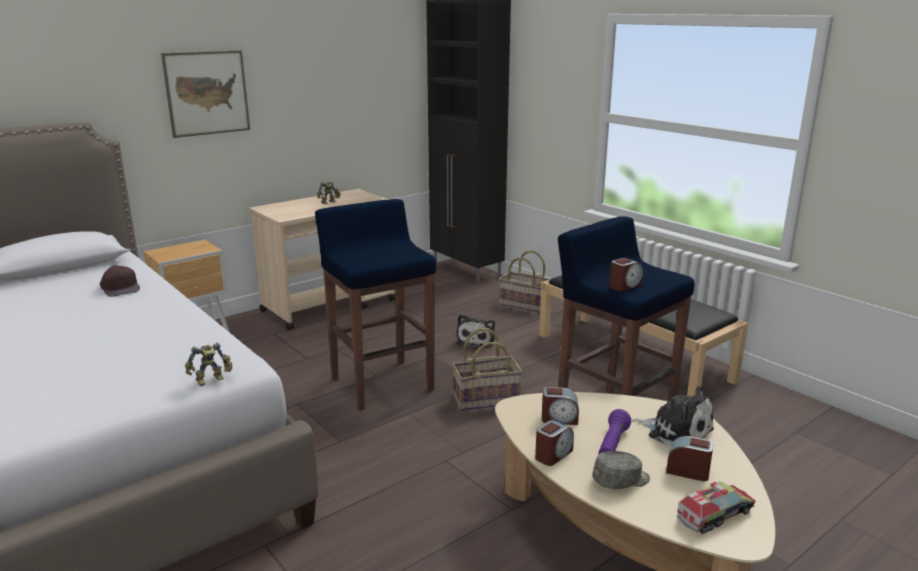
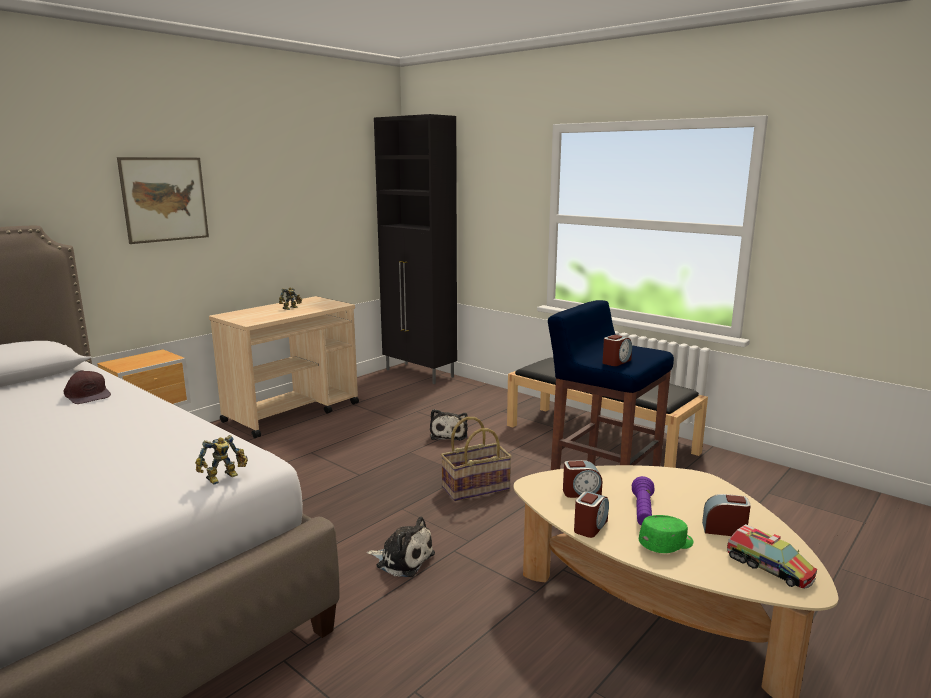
camera: 10 degrees left, 5 degrees down
(381, 383) = (366, 482): blue stool -> none
(524, 305) = (484, 400): basket -> none
(621, 480) = (666, 544): grey cap -> green cap
(676, 431) = (696, 494): plush toy -> plush toy (402, 559)
(715, 514) = (769, 567): toy truck -> toy truck turned 90 degrees clockwise

